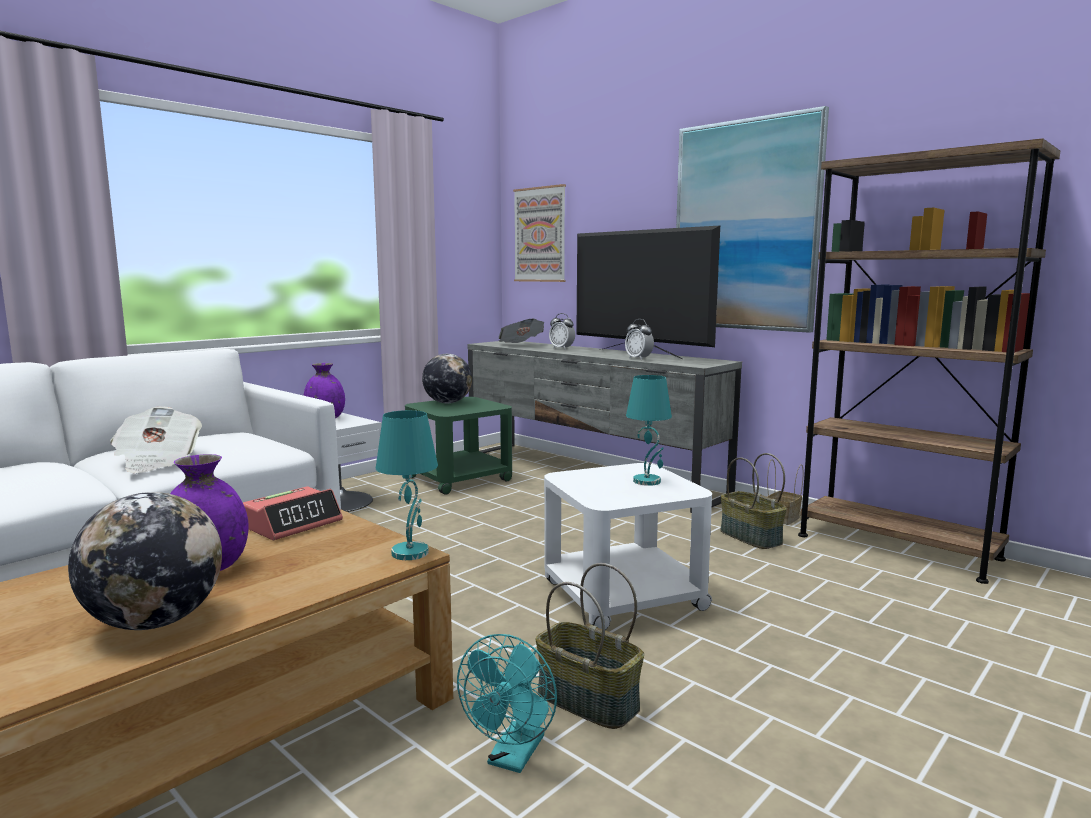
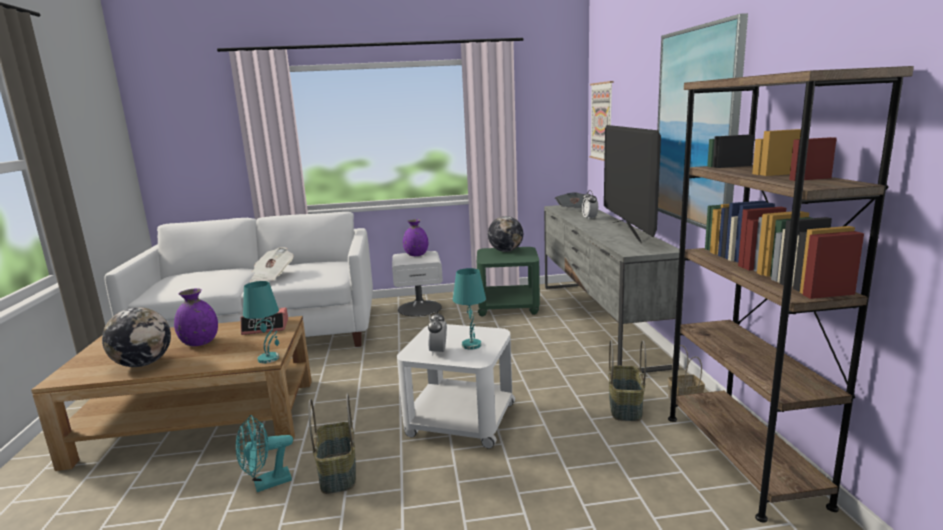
camera: 40 degrees right, 5 degrees up
(638, 359) = (607, 238): alarm clock -> alarm clock (438, 352)

